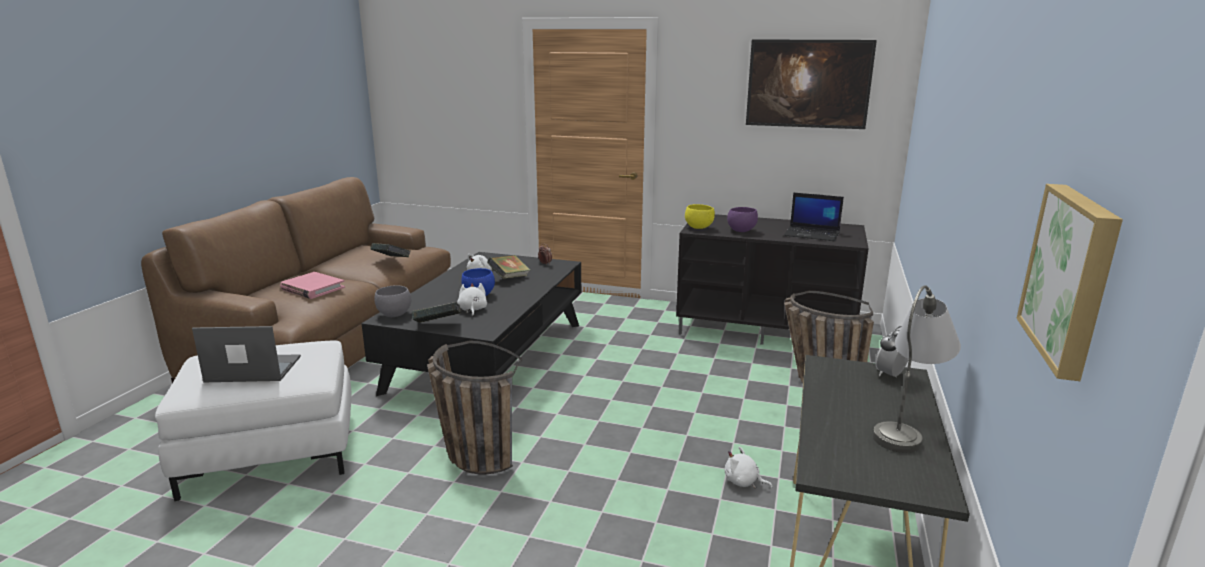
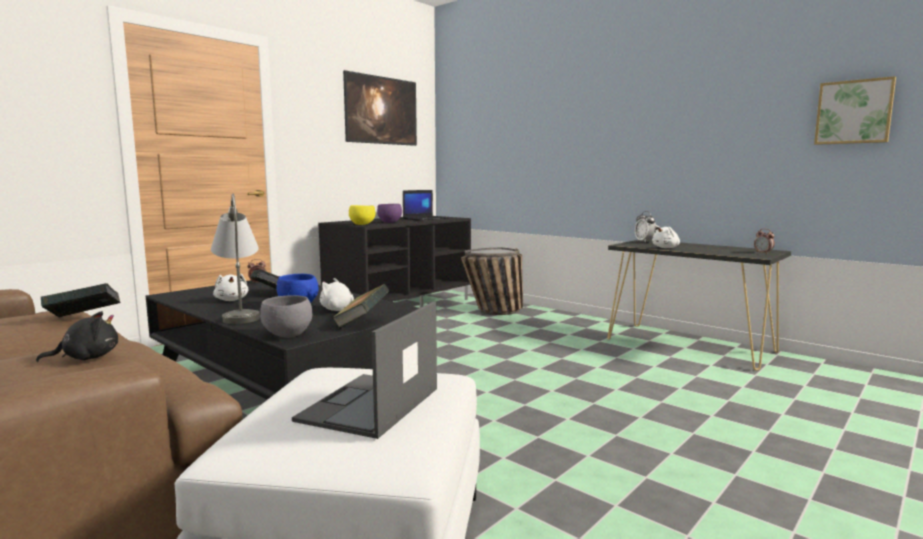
camera: 65 degrees left, 10 degrees down
(312, 288) = (87, 358): pink book -> black plush toy
(469, 454) = (491, 424): basket -> none
(743, 482) = (600, 348): white plush toy -> white plush toy (666, 248)
(881, 479) = (763, 253): none -> alarm clock
(908, 427) = (708, 246): grey table lamp -> grey table lamp (240, 314)

